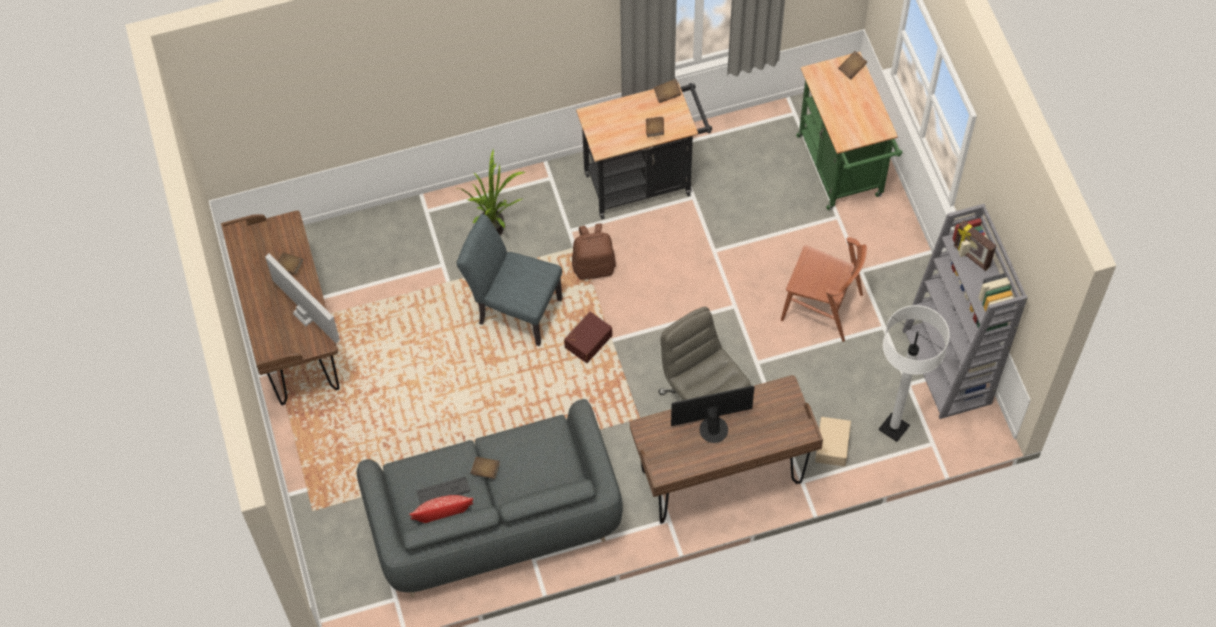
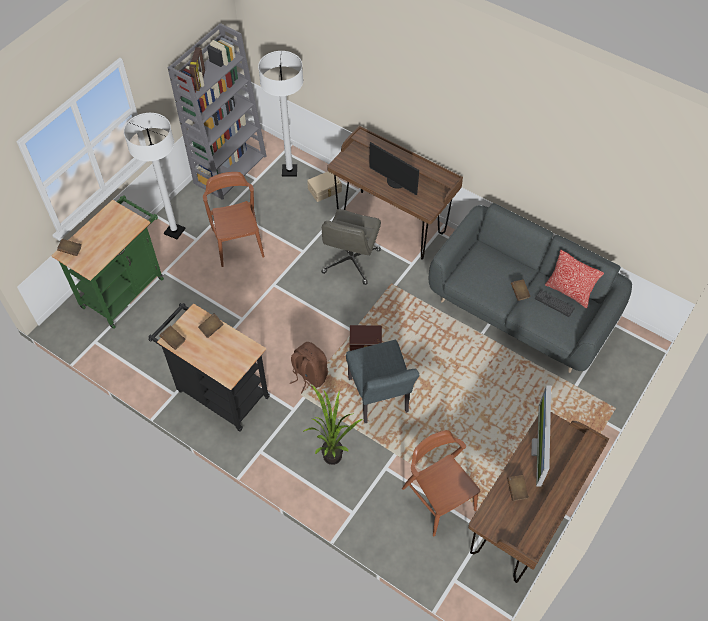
camera: 130 degrees left, 5 degrees down
(375, 285) = (438, 499): none -> brown chair
(890, 257) = (174, 231): none -> white floor lamp

